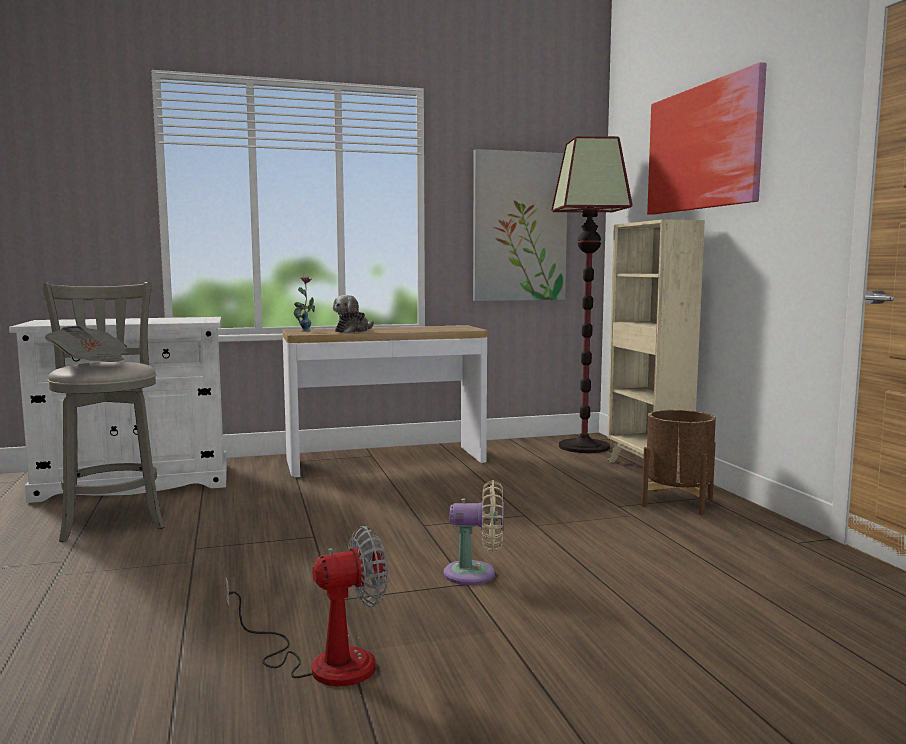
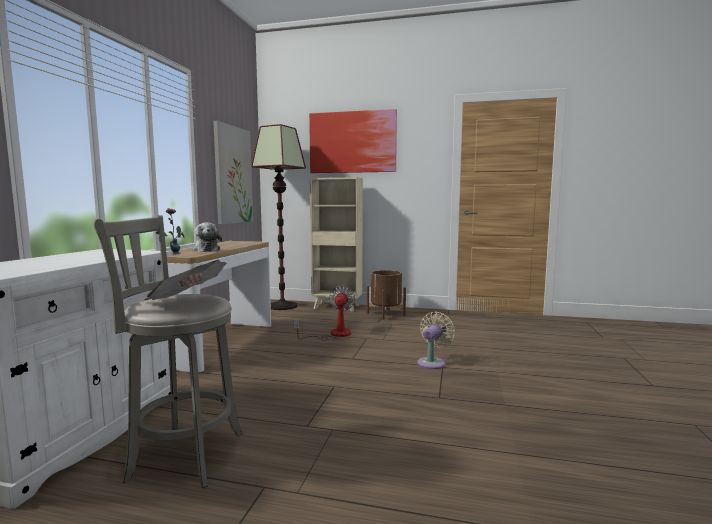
camera: 60 degrees left, 0 degrees up
(323, 662) = (513, 412): fan -> fan (333, 334)

